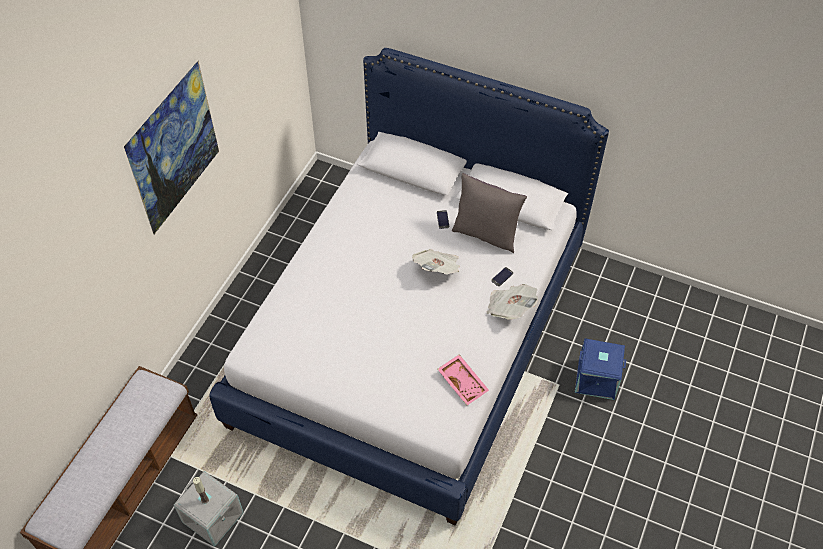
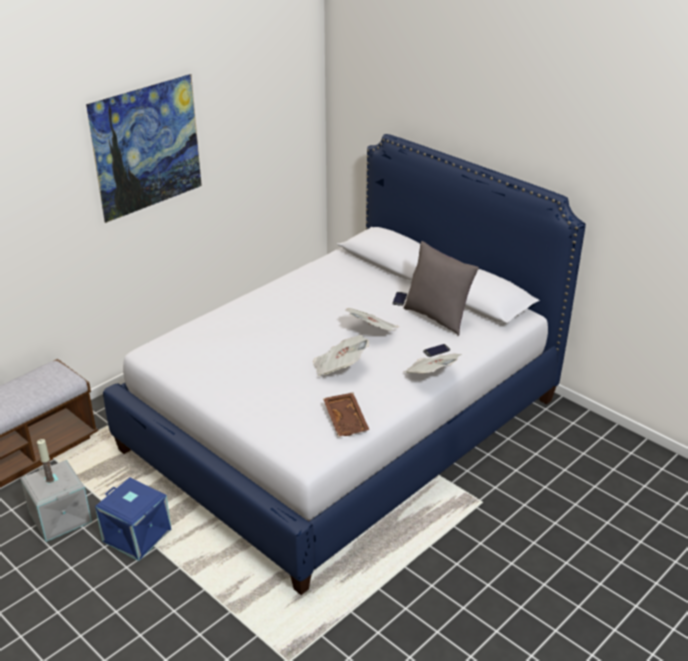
camera: 20 degrees right, 20 degrees down
(428, 322) = (339, 367): none -> newspaper
(463, 382) = (347, 420): pink tray -> brown tray
(596, 378) = (529, 507): blue storage box -> blue storage box (138, 535)

